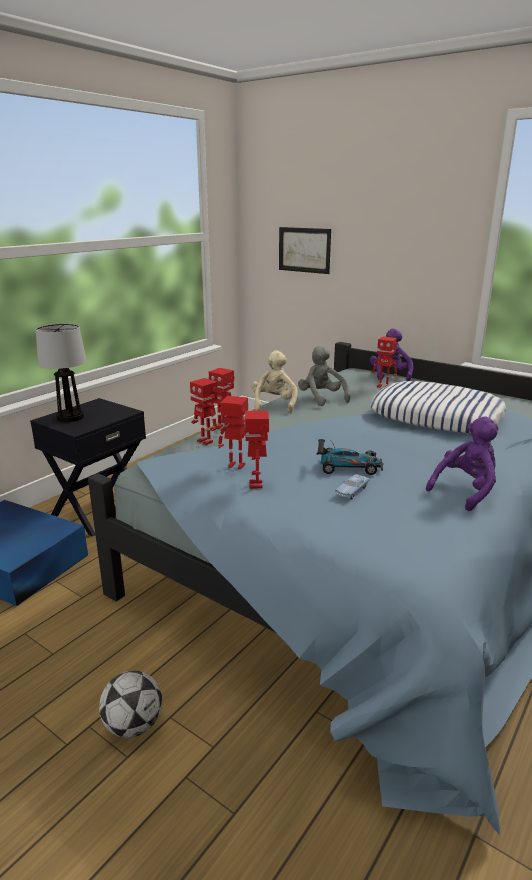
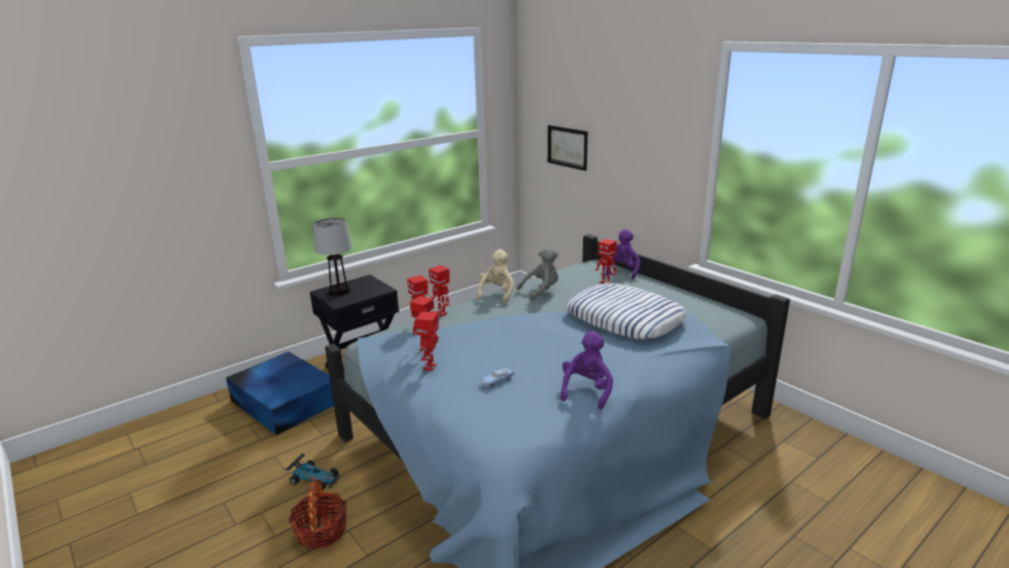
camera: 15 degrees right, 0 degrees up
(133, 725) = (321, 531): football -> basket
(321, 398) = (541, 291): grey plush toy -> grey plush toy turned 75 degrees clockwise
(348, 466) = (510, 359): toy car -> toy car (314, 478)
(465, 491) = (586, 391): purple plush toy -> purple plush toy turned 45 degrees counterclockwise

